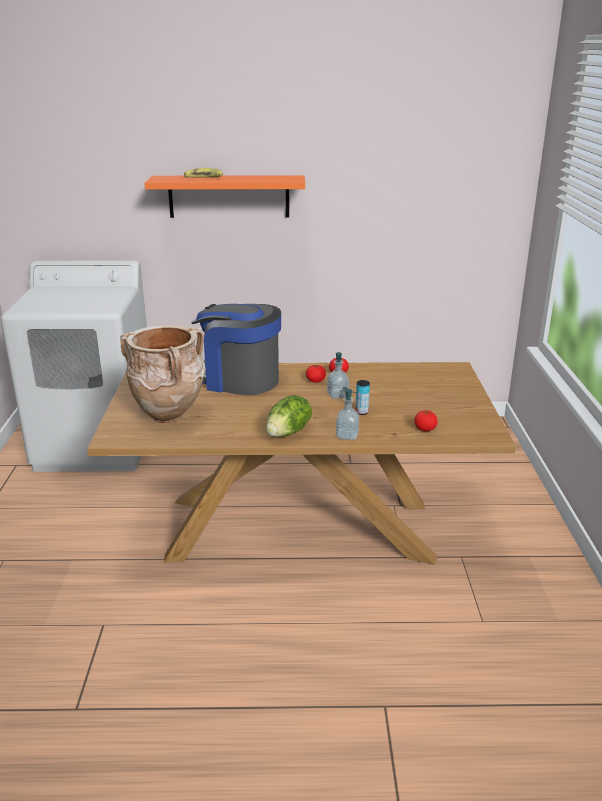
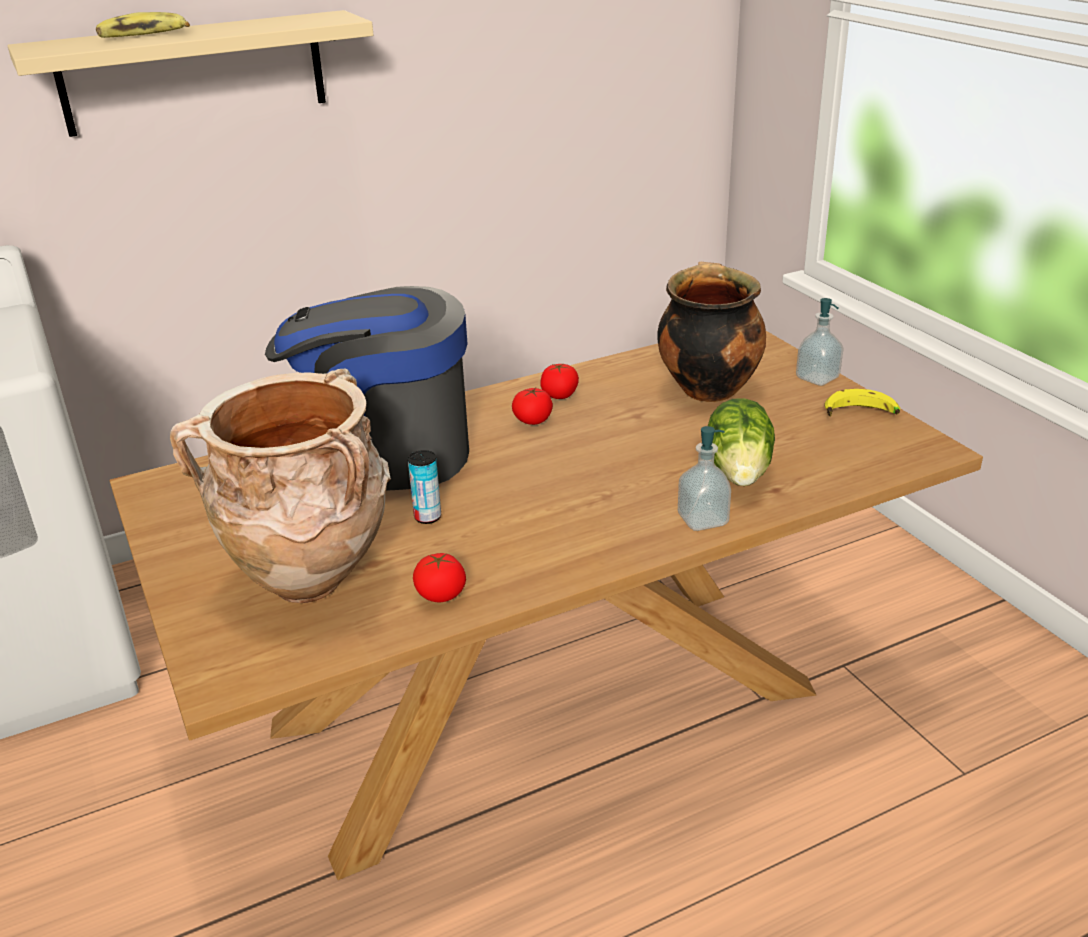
camera: 25 degrees left, 5 degrees up
(229, 196) = (194, 73): orange shelf -> beige shelf
(289, 432) = (591, 545): lettuce -> lettuce (740, 471)
(337, 395) = (601, 440): soap dispenser -> soap dispenser (817, 378)
(361, 412) = (678, 463): can -> can (427, 517)
(411, 386) = (707, 388): none -> cooking pot
(425, 429) = (816, 466): tomato -> tomato (440, 595)
(474, 414) = (860, 415): none -> banana

